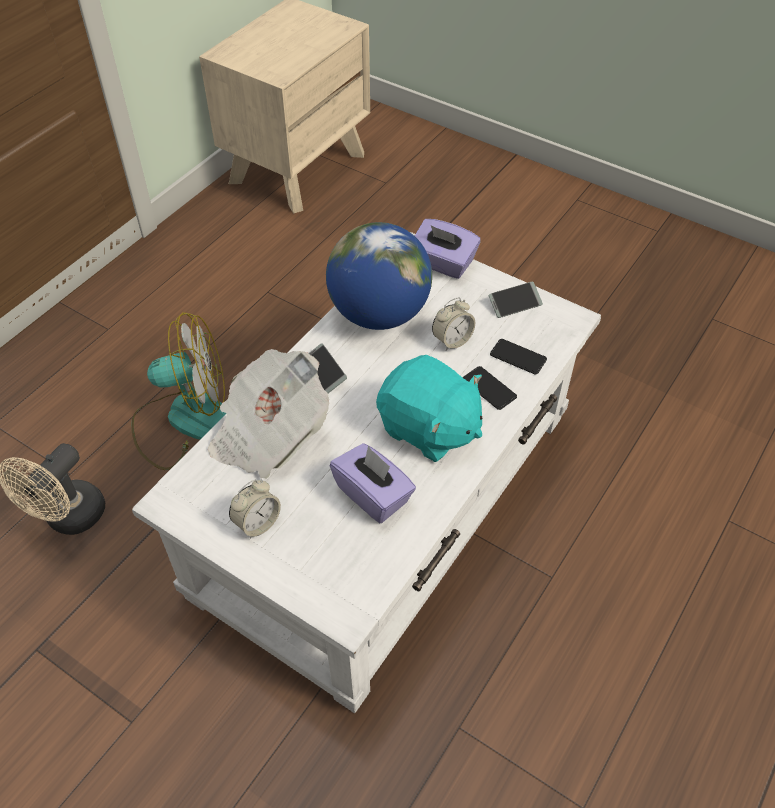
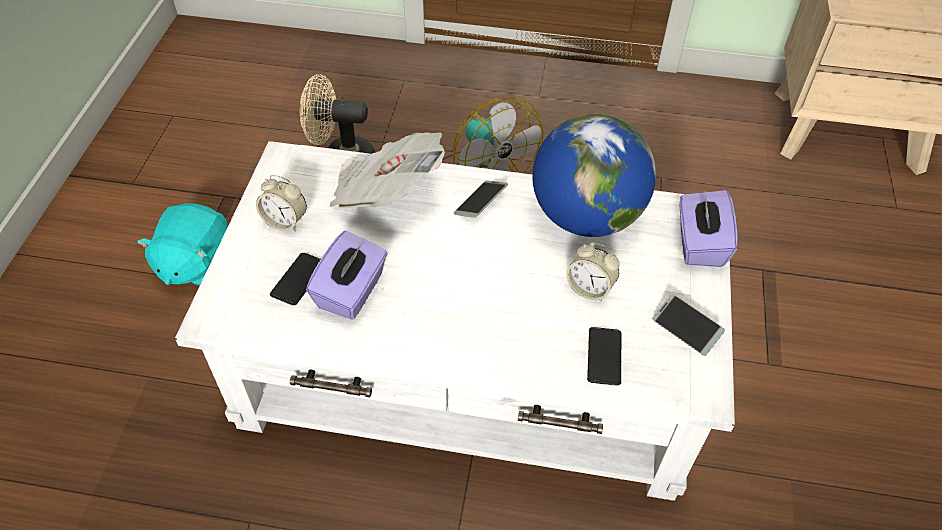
camera: 65 degrees right, 0 degrees up
(429, 429) = (455, 308): turquoise plush toy -> turquoise plush toy (194, 263)
(489, 388) = (540, 343): phone -> phone (298, 279)

